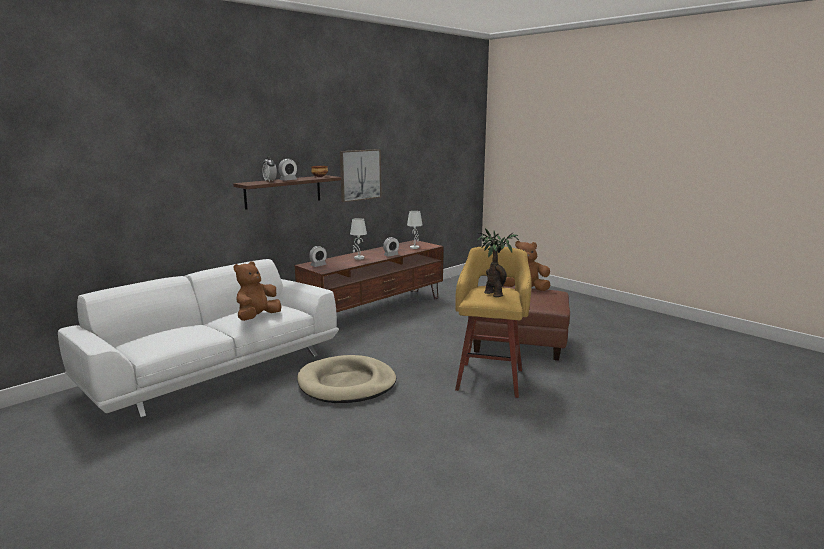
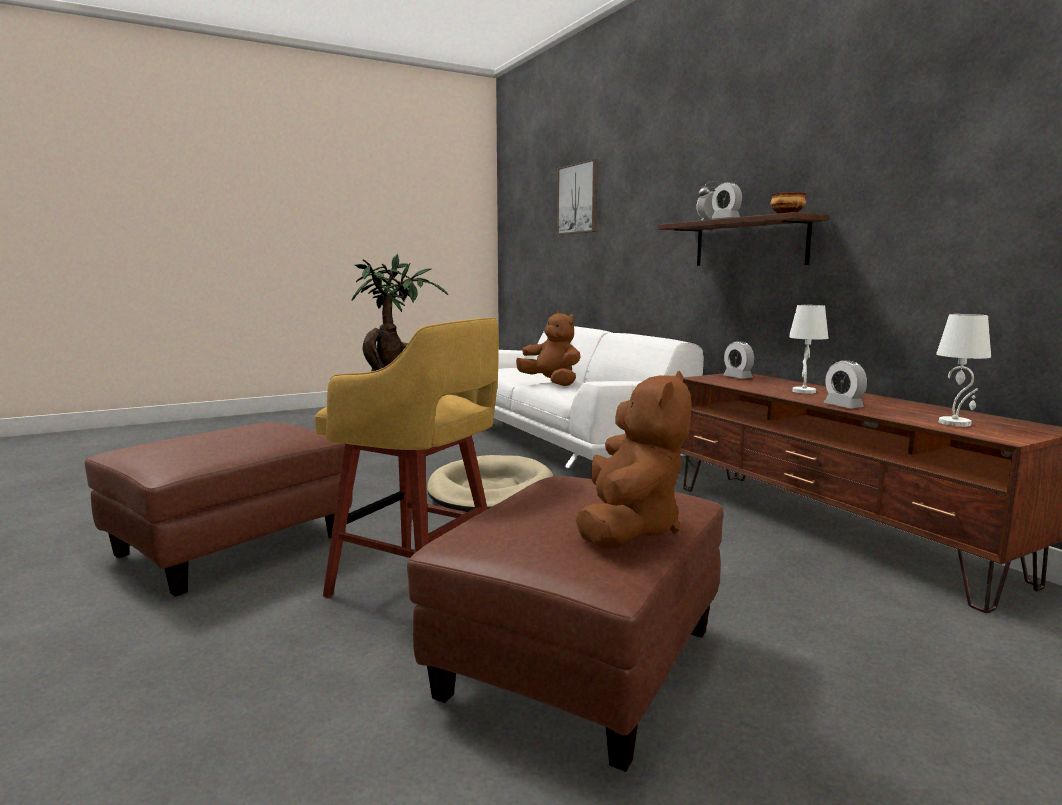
camera: 105 degrees right, 5 degrees down
(360, 175) = (914, 214): picture -> picture (578, 199)
(490, 446) = (231, 547): none -> brown ottoman

